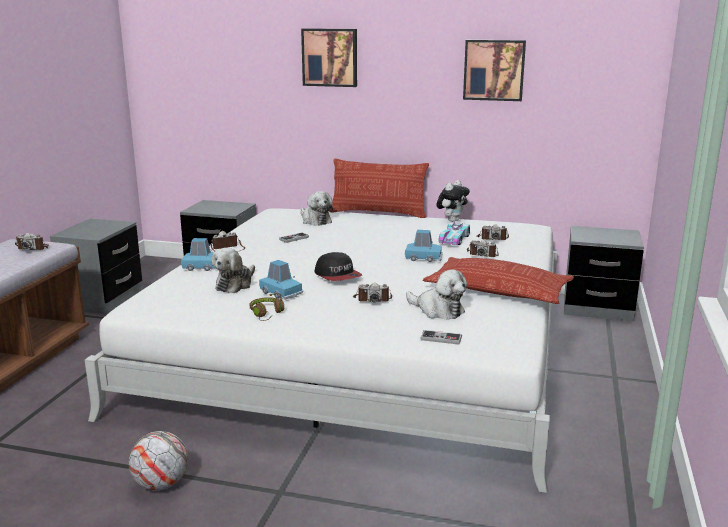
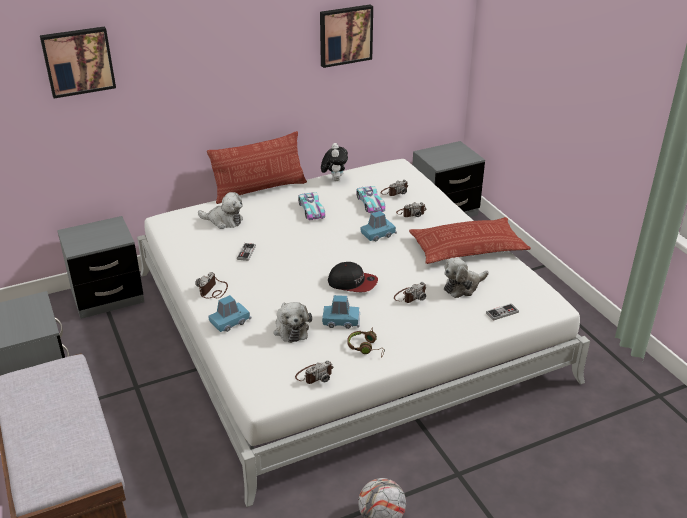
camera: 40 degrees left, 15 degrees up
(33, 248) = (57, 379): camera -> camera (314, 375)
(330, 57) = (187, 50): picture -> picture (78, 61)
(394, 231) = (311, 210): none -> toy car
(438, 310) = (463, 286): plush toy -> plush toy turned 150 degrees clockwise

